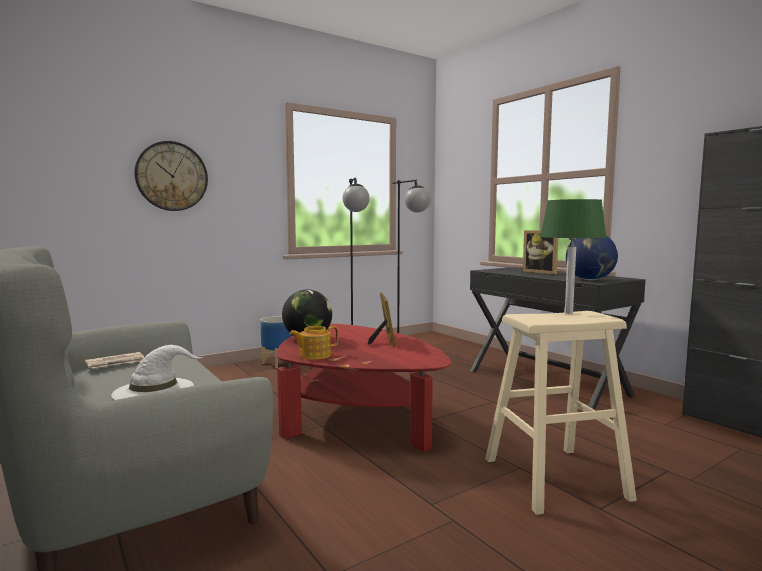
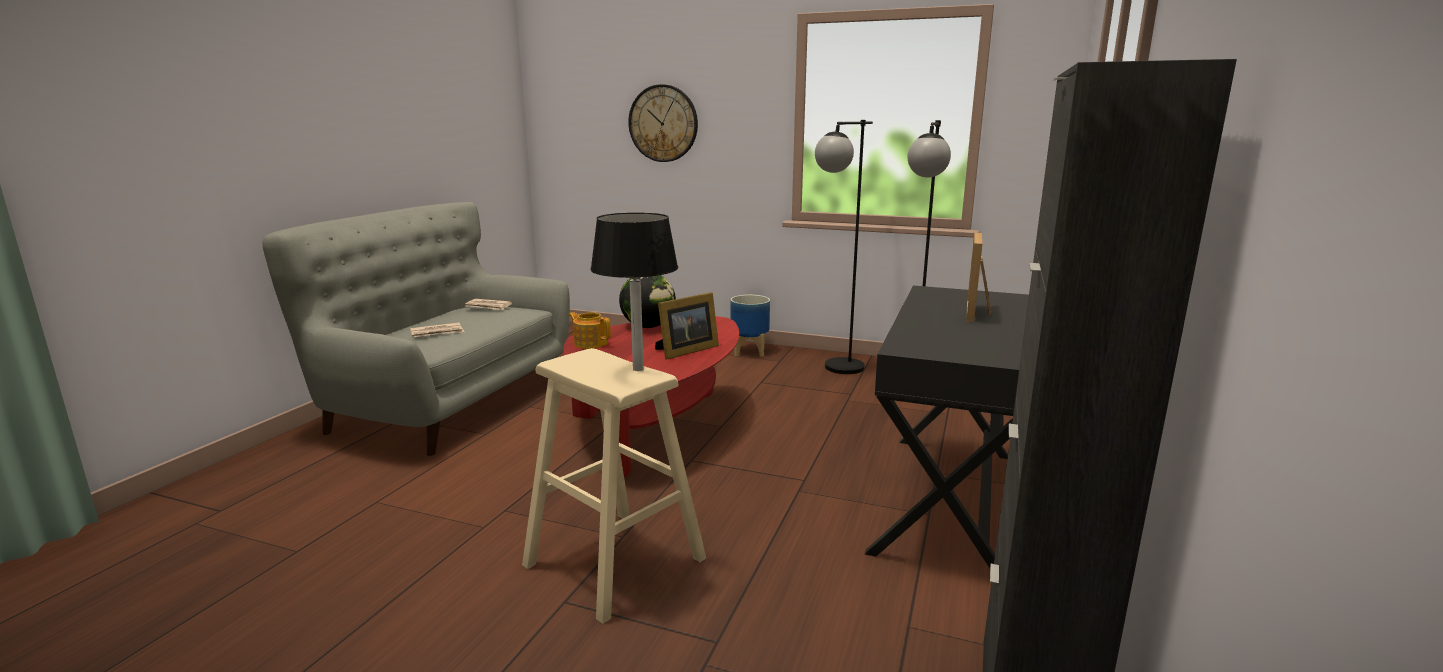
camera: 55 degrees right, 10 degrees up
(155, 389) = (437, 332): white hat -> newspaper
(569, 313) = (638, 369): green table lamp -> black table lamp
(590, 280) = (932, 344): globe -> none

